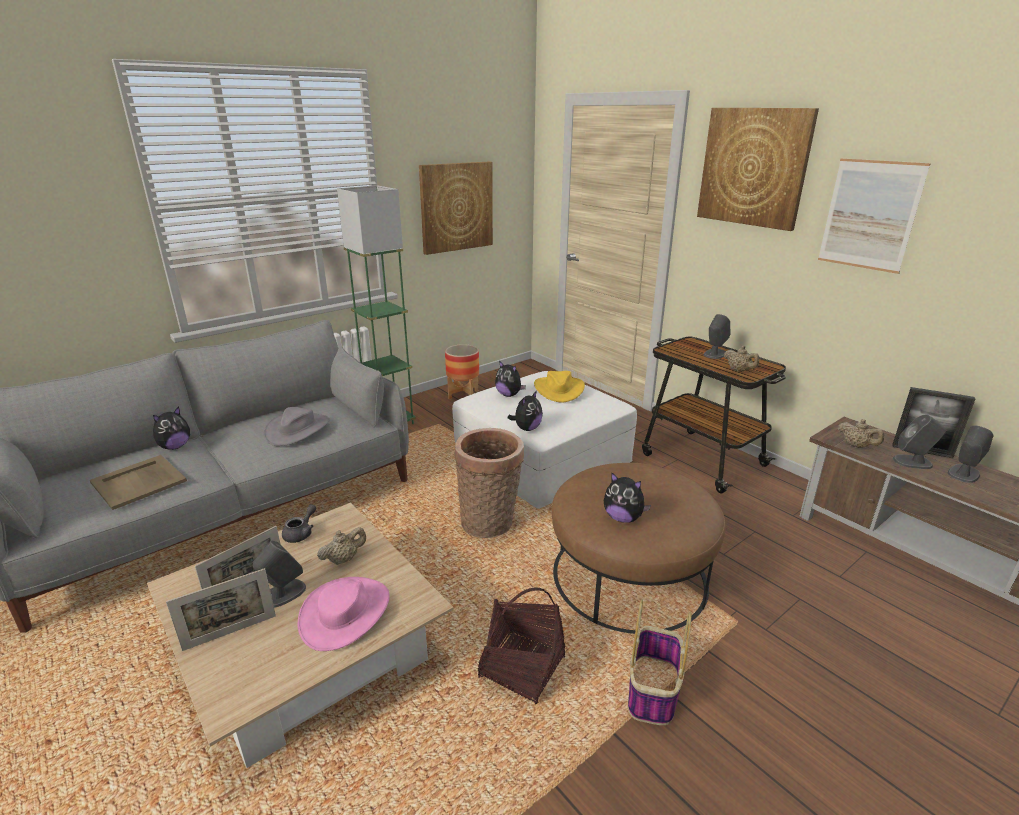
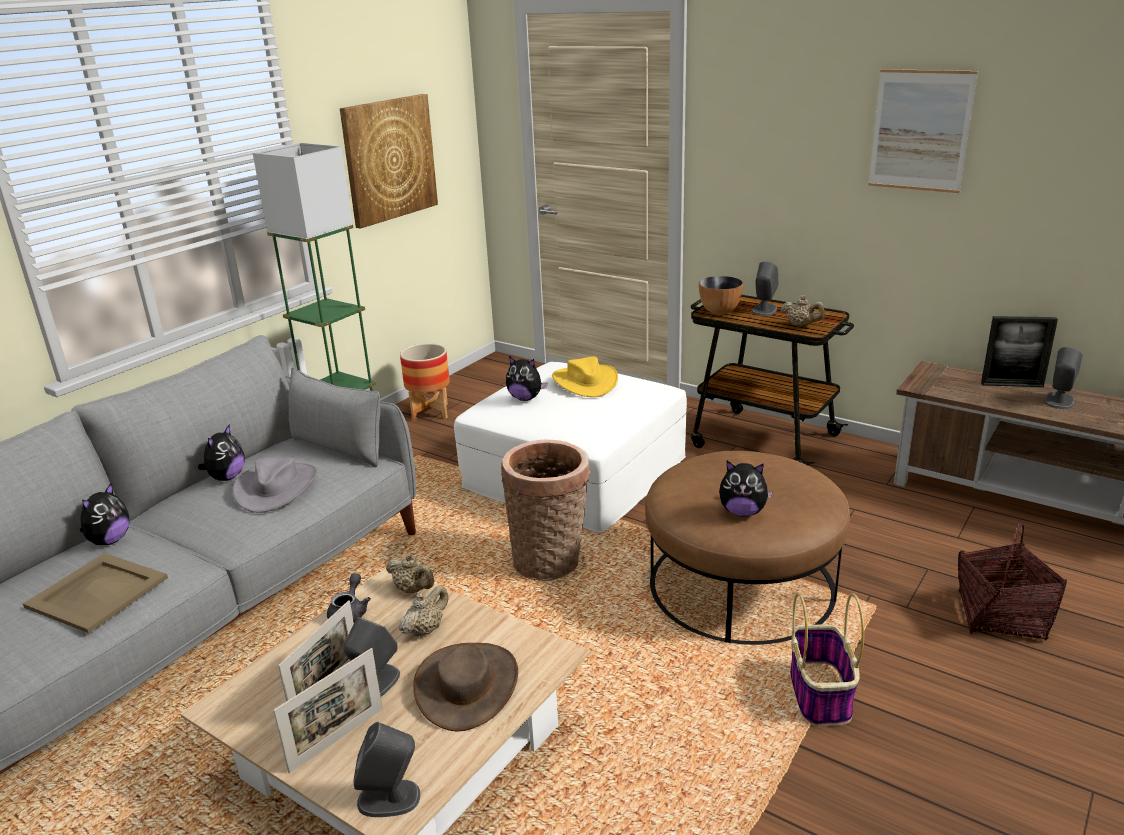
camera: 15 degrees left, 0 degrees up
(346, 613) = (467, 685): pink hat -> brown hat
(522, 667) = (670, 707): basket -> basket (1001, 616)
(527, 428) = (571, 435): plush toy -> plush toy (226, 477)
(677, 350) = (720, 311): none -> bowl
(753, 167) = (779, 83): picture -> none
(856, 446) = (947, 390): beige teapot -> beige teapot (413, 590)
(913, 462) = (1008, 397): grey speaker -> grey speaker (390, 798)

